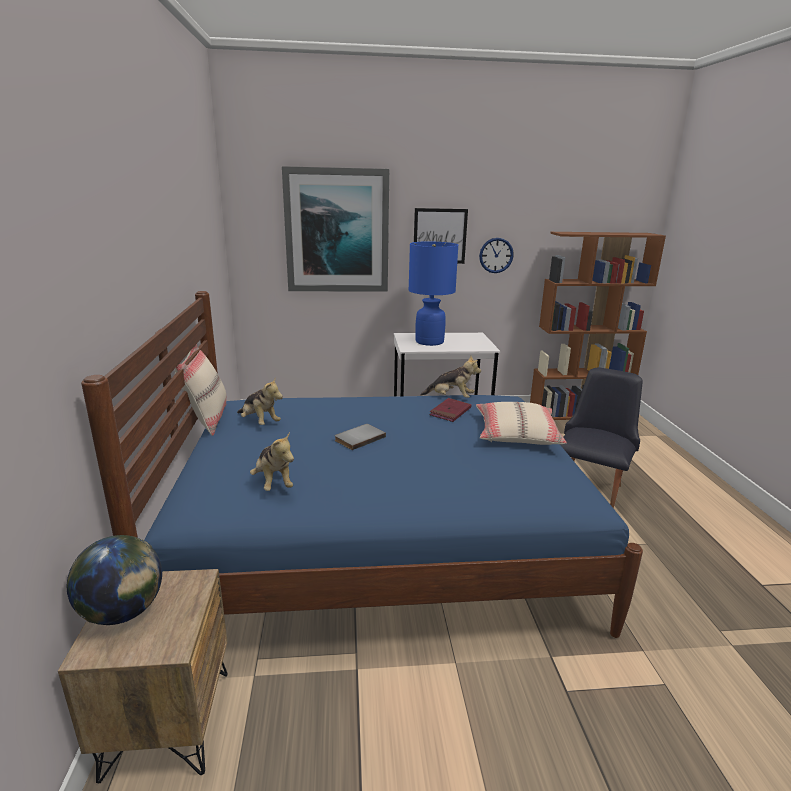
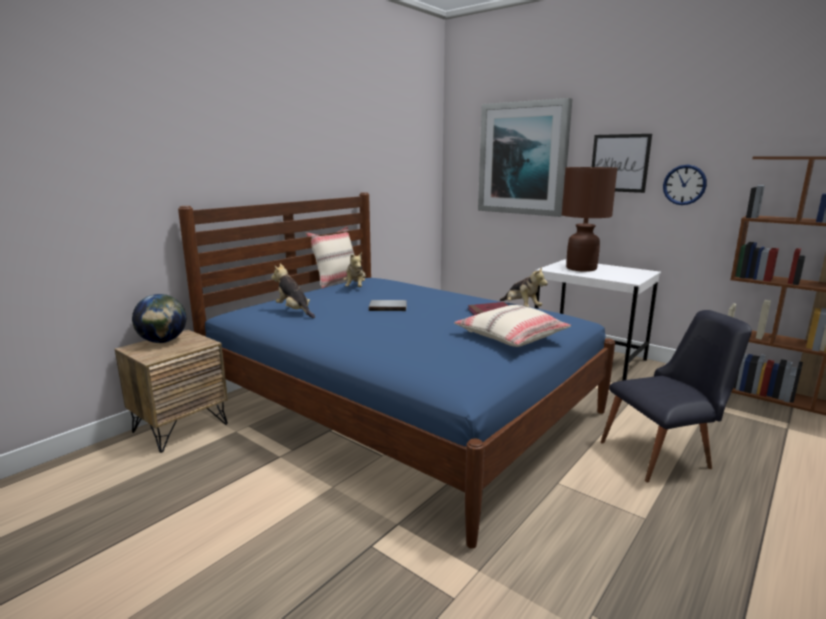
camera: 45 degrees right, 5 degrees down
(273, 483) = (294, 311): plush toy -> plush toy turned 120 degrees clockwise
(429, 342) = (581, 268): blue table lamp -> brown table lamp

